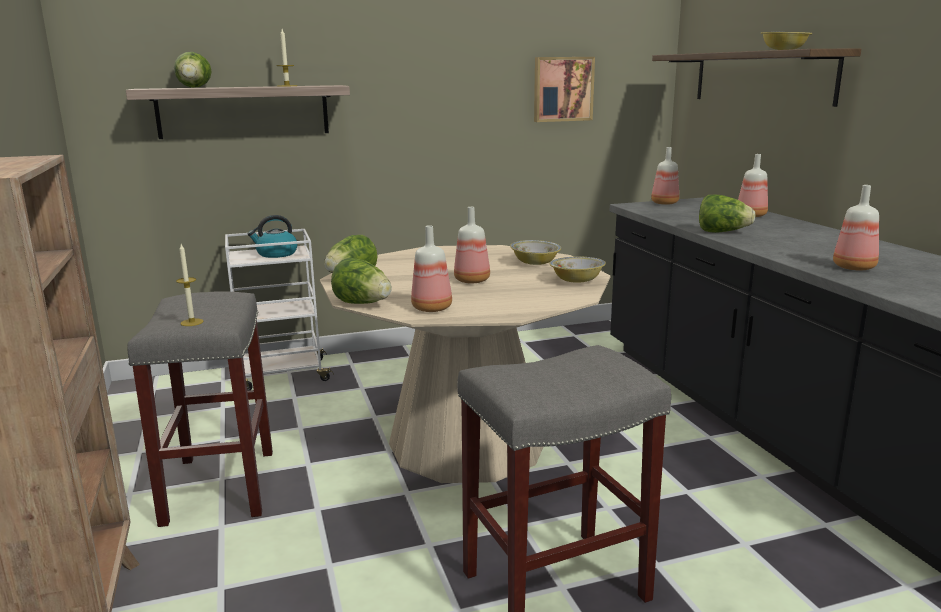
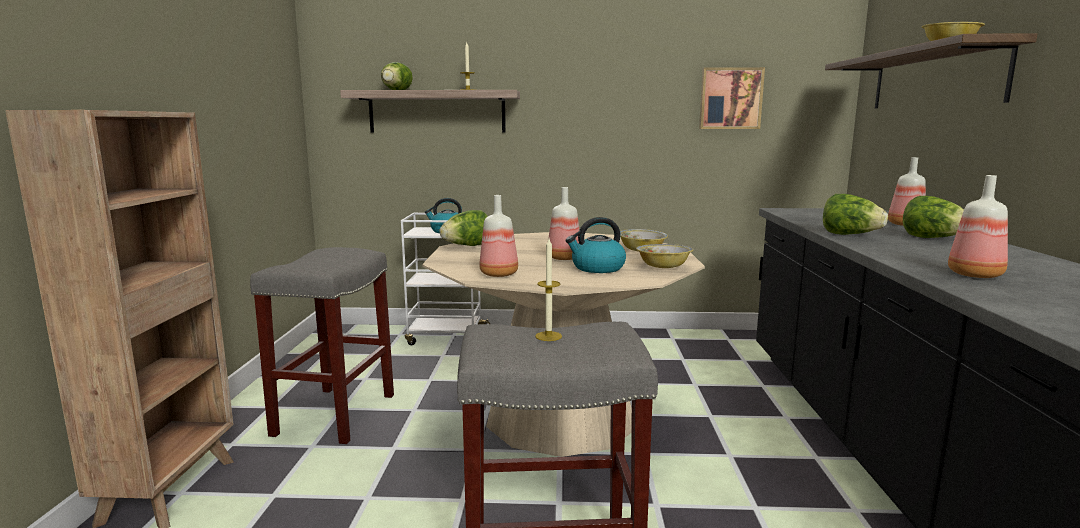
camera: 20 degrees right, 5 degrees down
(192, 322) = (304, 265): candle -> candle (548, 336)
(363, 304) = (447, 265): lettuce -> lettuce (932, 238)
(518, 289) = (597, 268): none -> kettle
(663, 203) = (818, 210): bottle -> none

